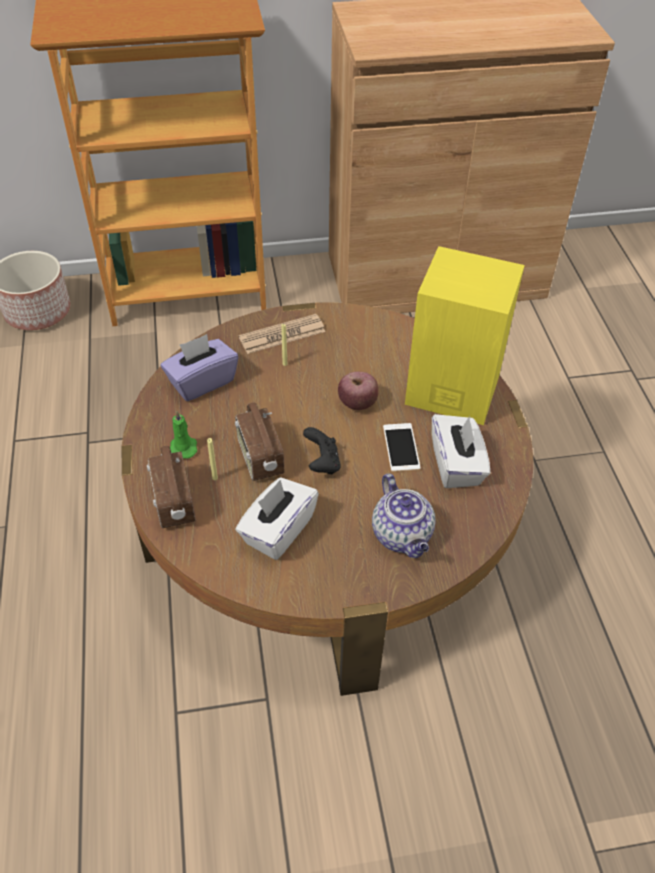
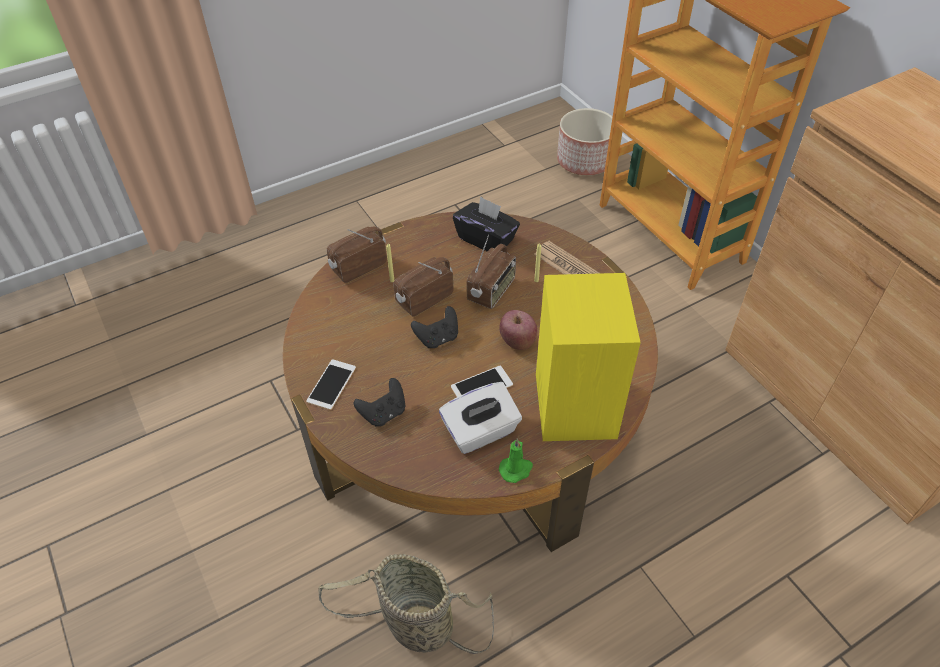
camera: 70 degrees right, 0 degrees up
(183, 447) = (414, 253): green candle -> green candle (516, 469)
(201, 381) = (486, 239): purple tissue box -> black tissue box
(278, 530) = (357, 333): white tissue box -> none
(280, 401) = (492, 291): none -> radio
(343, 573) = (331, 384): none -> phone
(403, 535) = (384, 413): teapot -> black game controller
(544, 647) = (414, 624): none -> basket

